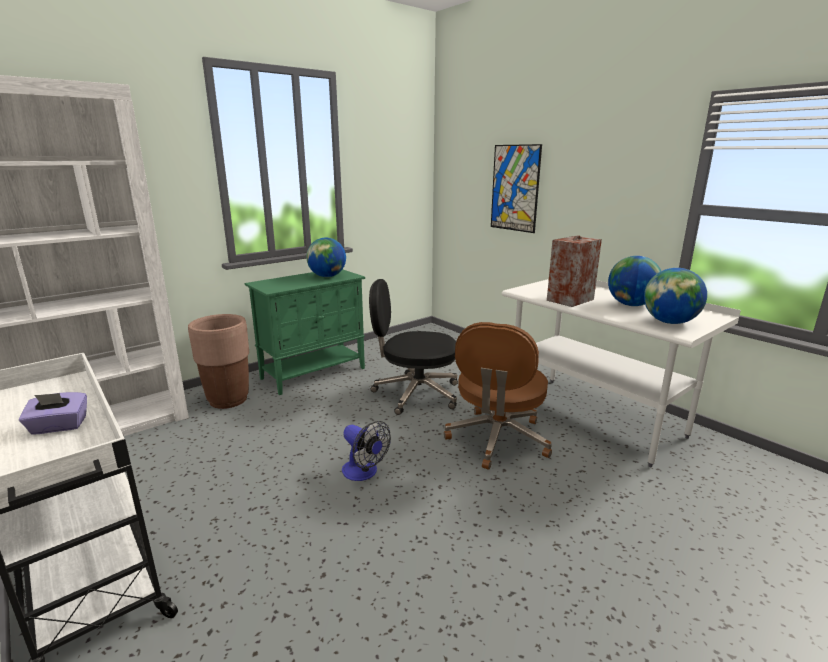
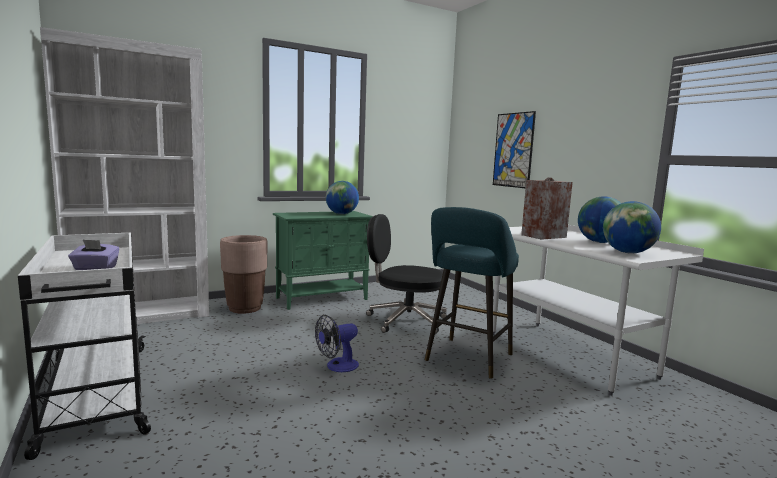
camera: 10 degrees right, 10 degrees down
(364, 473) = (337, 366): fan -> fan turned 90 degrees clockwise
(497, 440) = (467, 359): brown office chair -> turquoise stool

